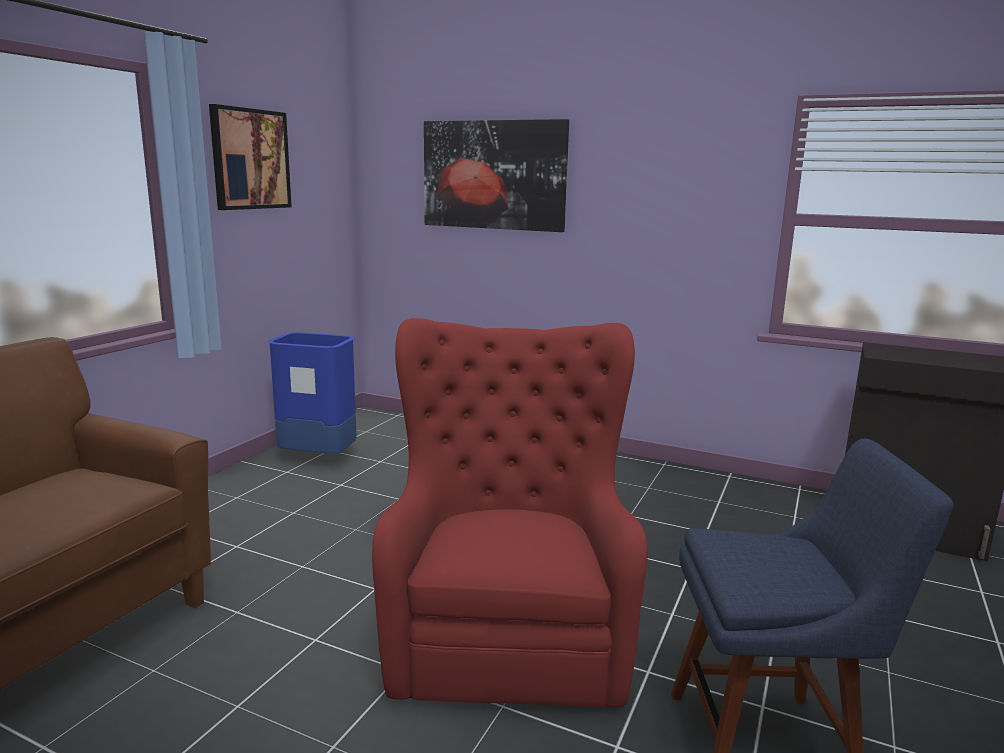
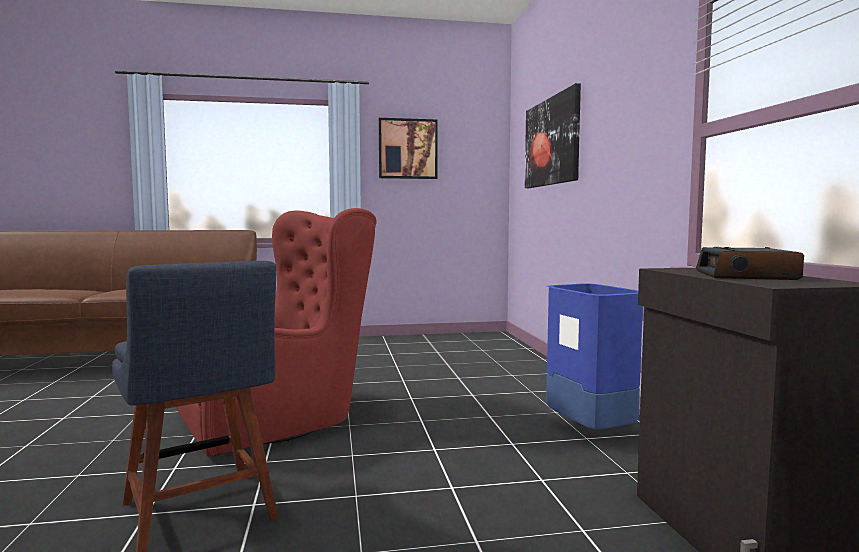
camera: 55 degrees right, 10 degrees down
(318, 458) = (415, 343): blue trash can -> blue trash can (590, 432)
(944, 357) = (746, 275): none -> alarm clock

